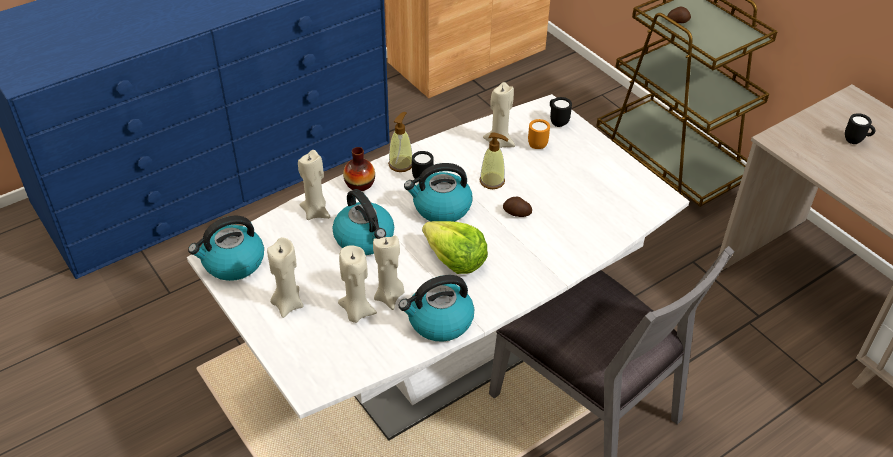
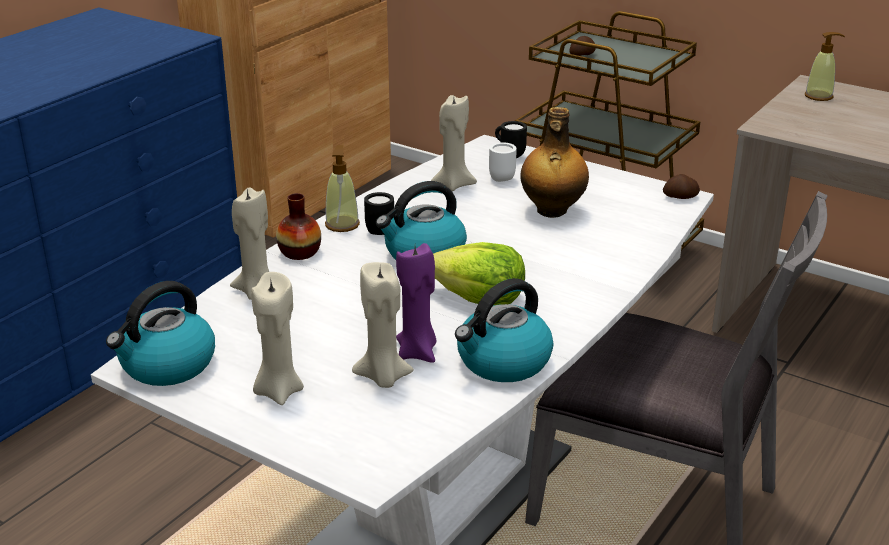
camera: 20 degrees left, 15 degrees down
(365, 239) = (343, 303): kettle -> none
(389, 296) = (418, 352): beige candle -> purple candle
(492, 181) = (471, 219): soap dispenser -> soap dispenser (819, 96)
(516, 213) = (523, 241): potato -> potato (681, 197)
(537, 144) = (500, 177): orange mug -> white mug
(555, 188) = (551, 211): none -> bottle
(855, 141) = (845, 114): black mug -> none

